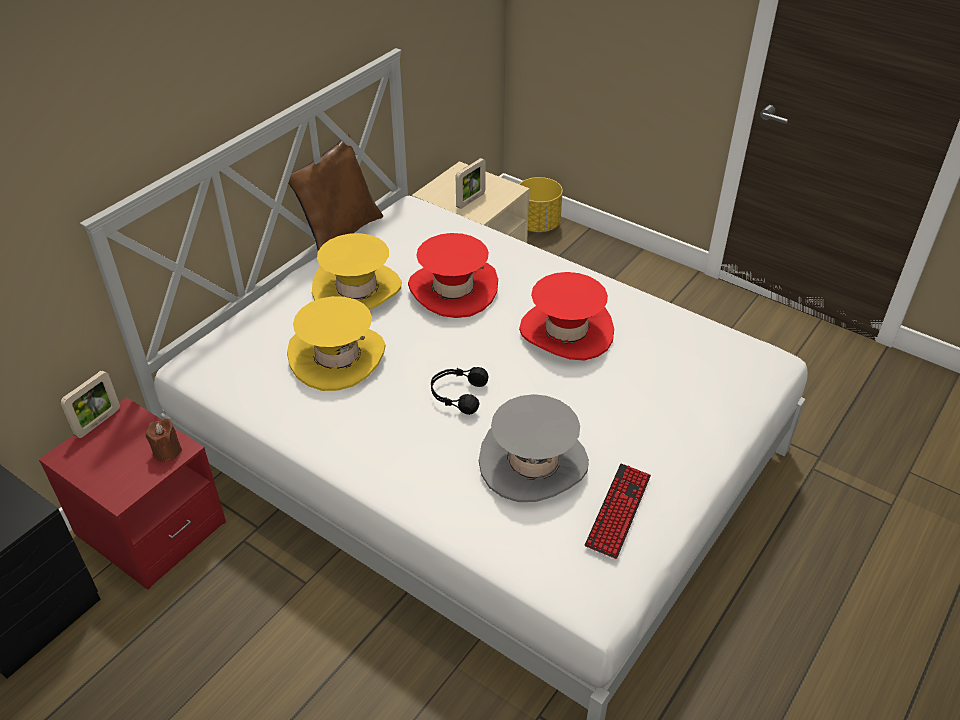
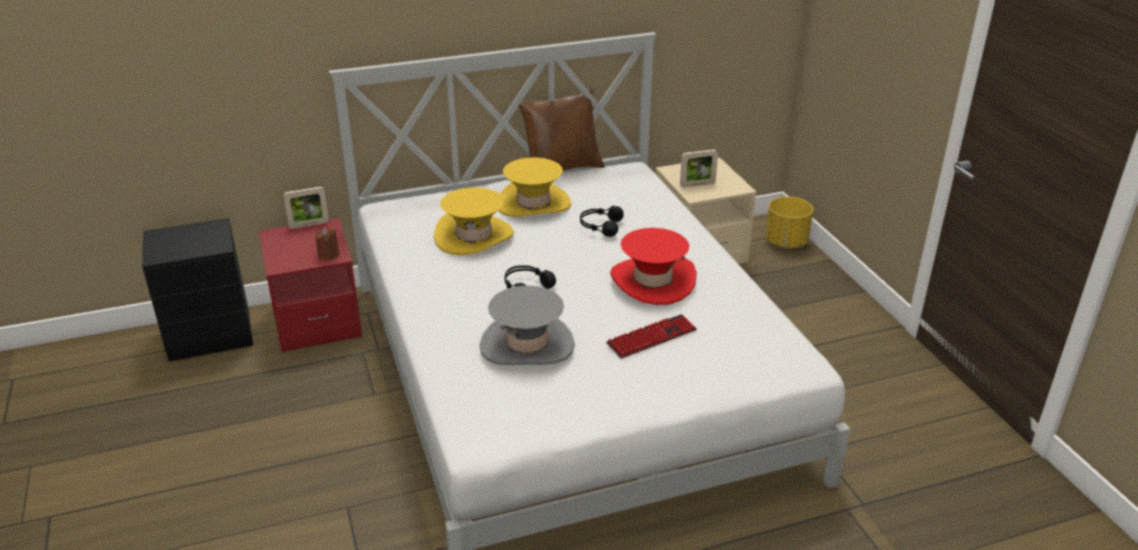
camera: 35 degrees right, 10 degrees down
(453, 289) = (600, 226): red hat -> black headphones
(618, 511) = (552, 398): keyboard -> keyboard (652, 337)

